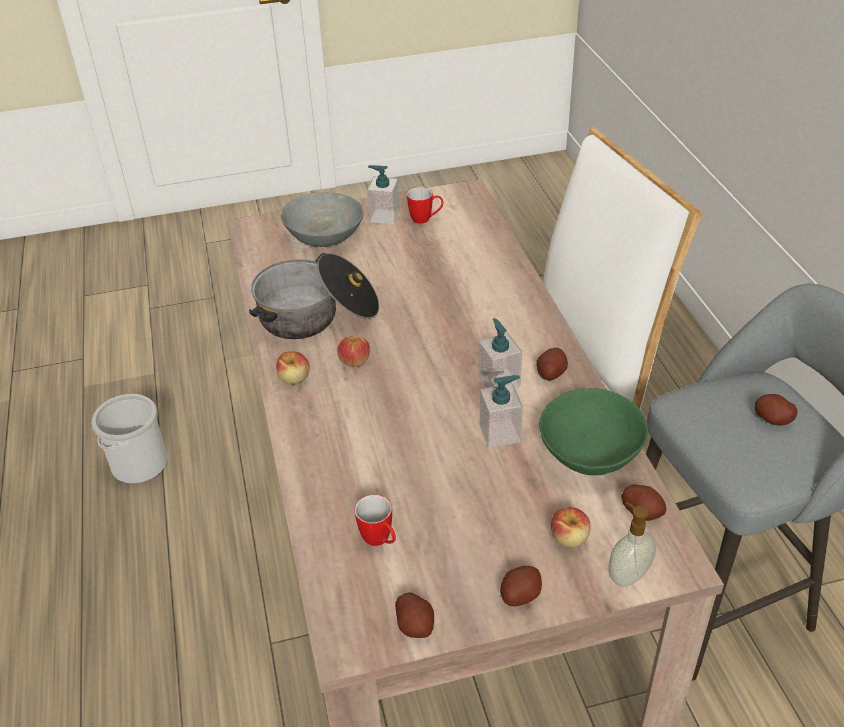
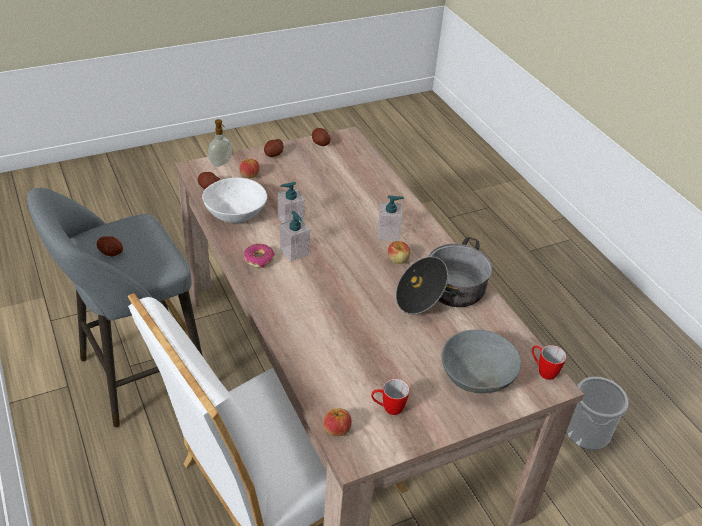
camera: 165 degrees right, 0 degrees up
(294, 378) = (433, 246): apple -> apple (336, 429)
(380, 541) = (346, 169): mug -> mug (542, 371)
(384, 216) = (431, 409): soap dispenser -> soap dispenser (388, 234)
(551, 373) = (259, 259): potato -> donut
(589, 451) = (236, 214): green bowl -> white bowl

